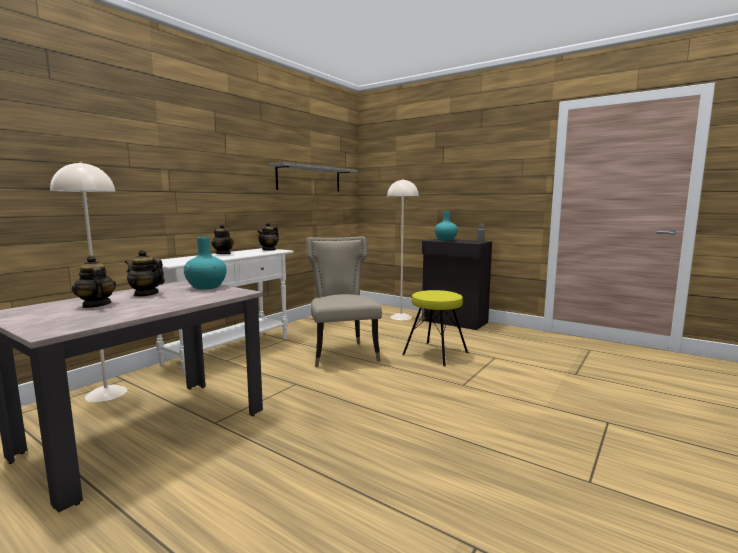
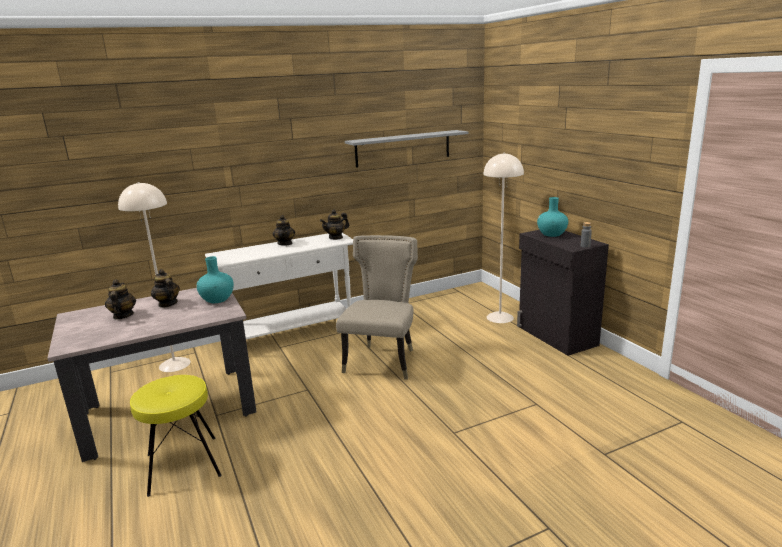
camera: 30 degrees right, 10 degrees up
(435, 354) = (475, 382): yellow stool -> yellow stool (183, 465)

